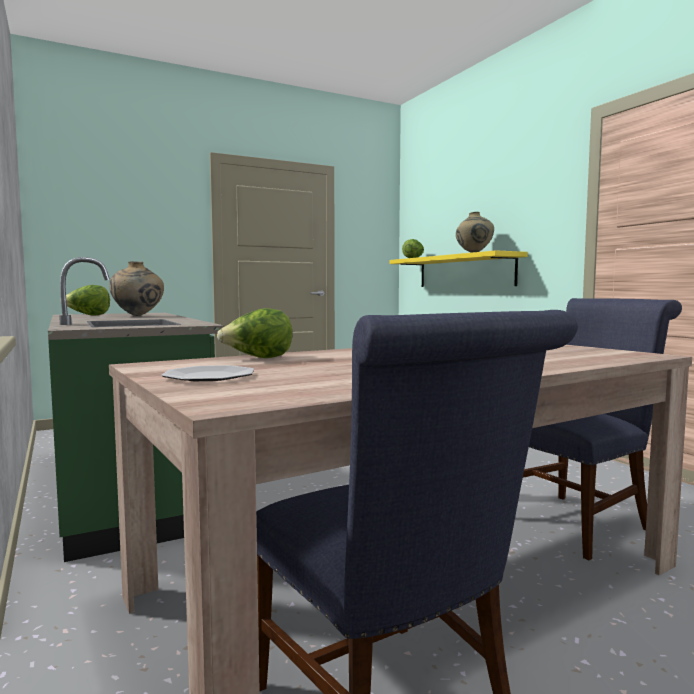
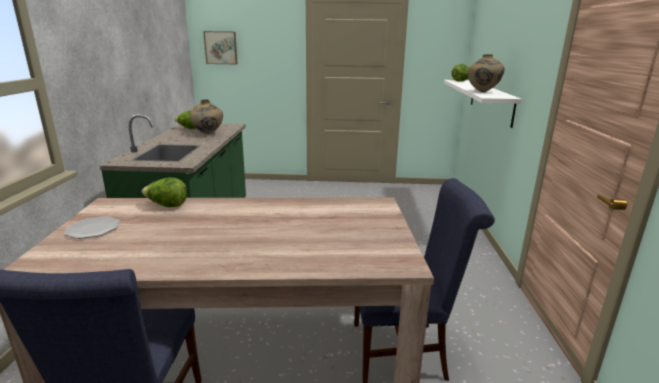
camera: 30 degrees right, 15 degrees up
(80, 215) = (221, 47): none -> picture
(464, 271) = (490, 101): yellow shelf -> white shelf

